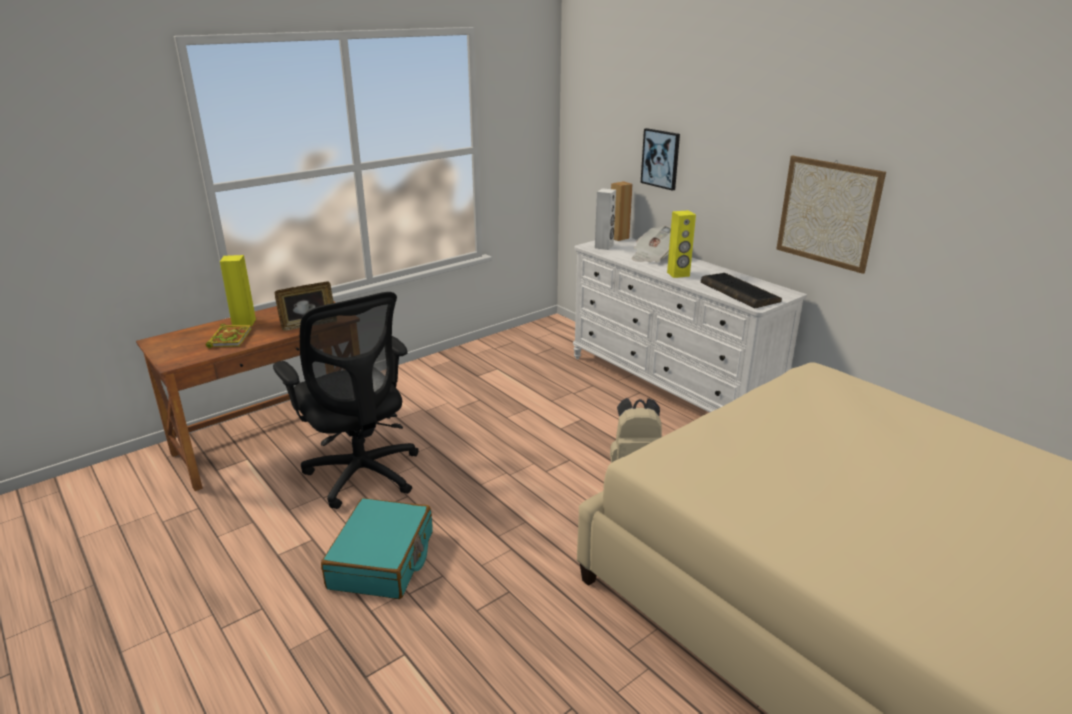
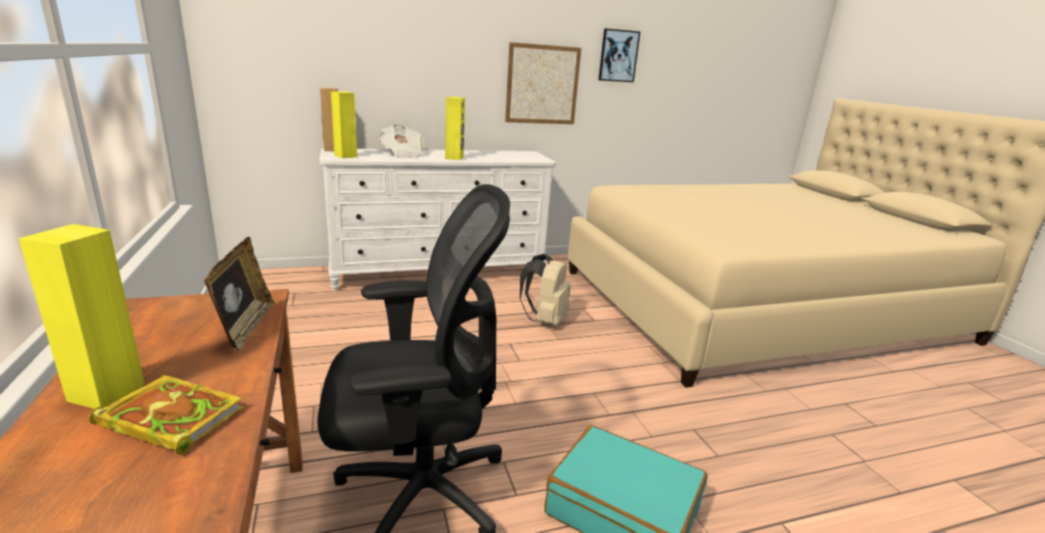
camera: 70 degrees left, 5 degrees down
(604, 246) = (346, 156): white speaker -> yellow speaker
(661, 158) = (367, 58): picture -> picture (618, 56)
(738, 292) = (512, 157): keyboard -> none

